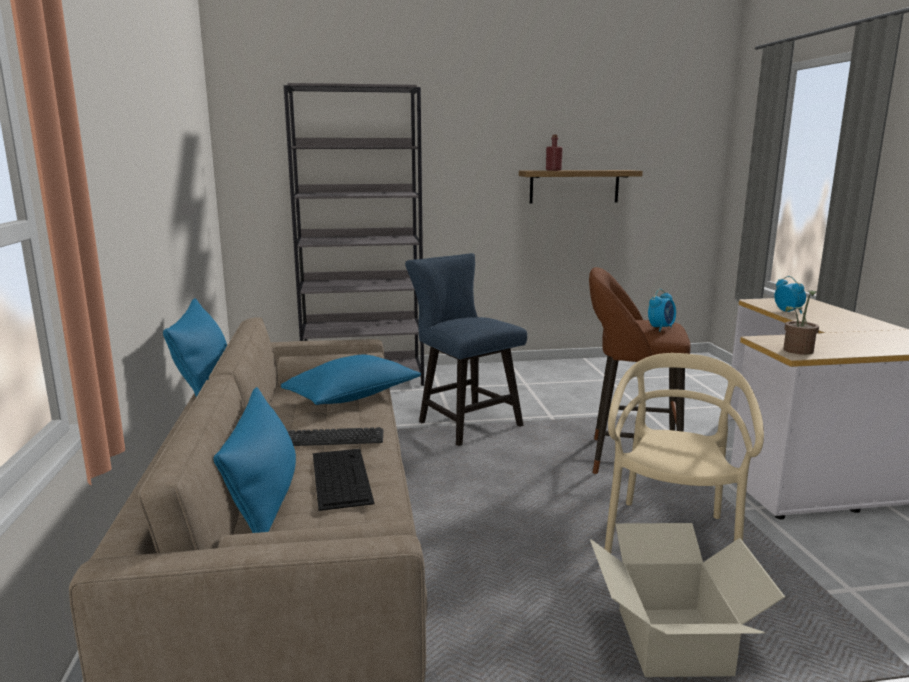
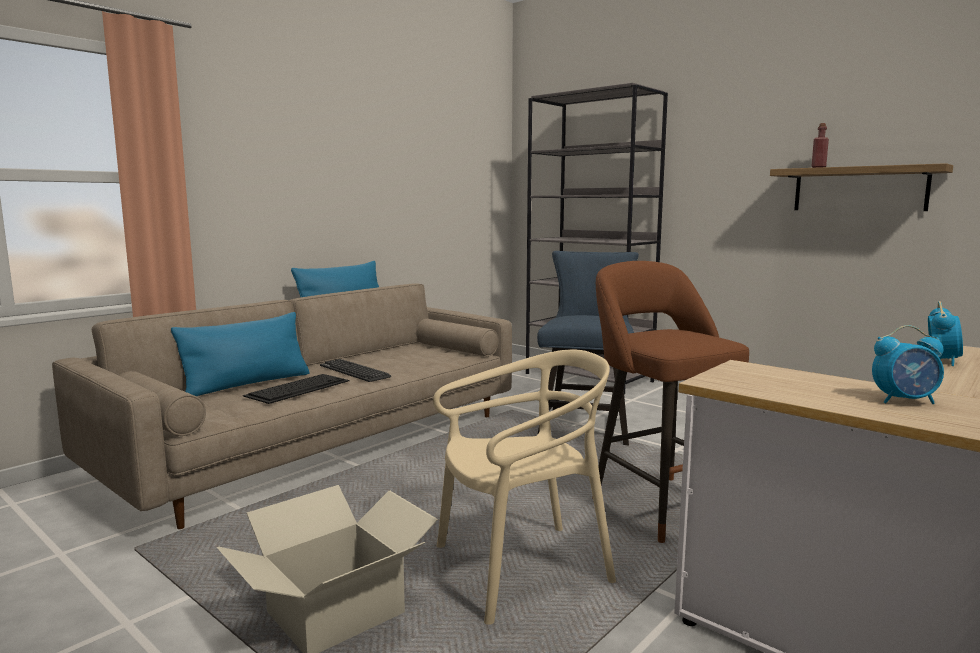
camera: 50 degrees right, 5 degrees down
(353, 397) = (439, 359): blue pillow -> none
(661, 328) = (679, 339): alarm clock -> alarm clock (905, 401)
(797, 351) = (727, 381): potted plant -> none

